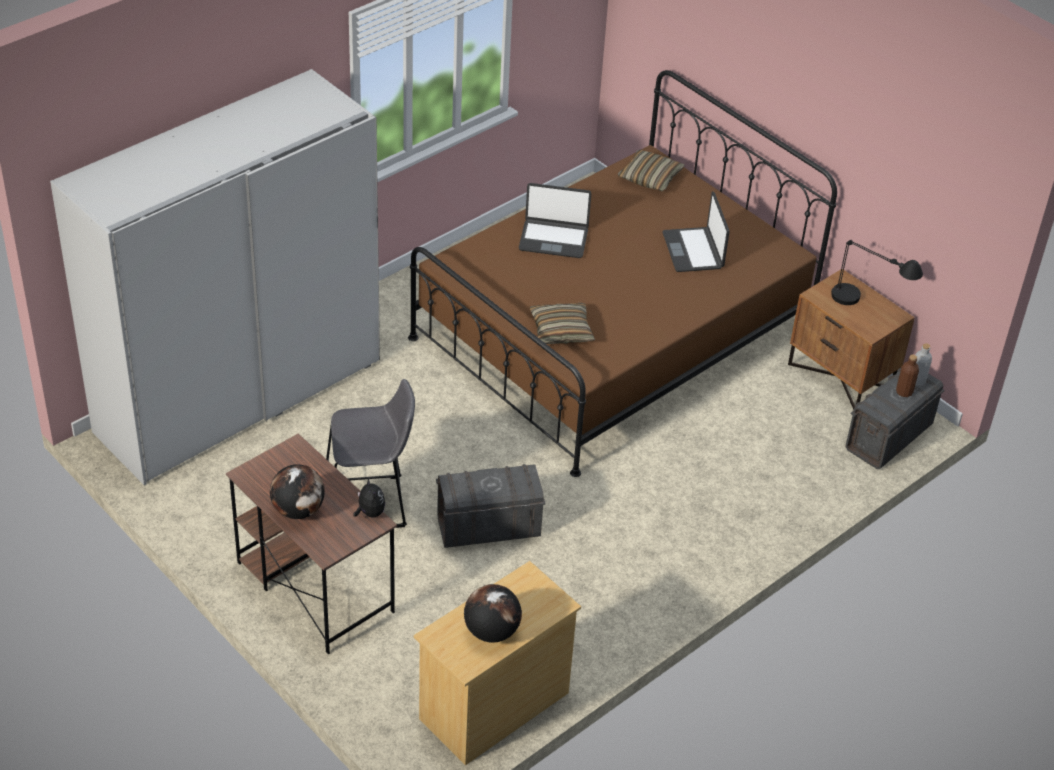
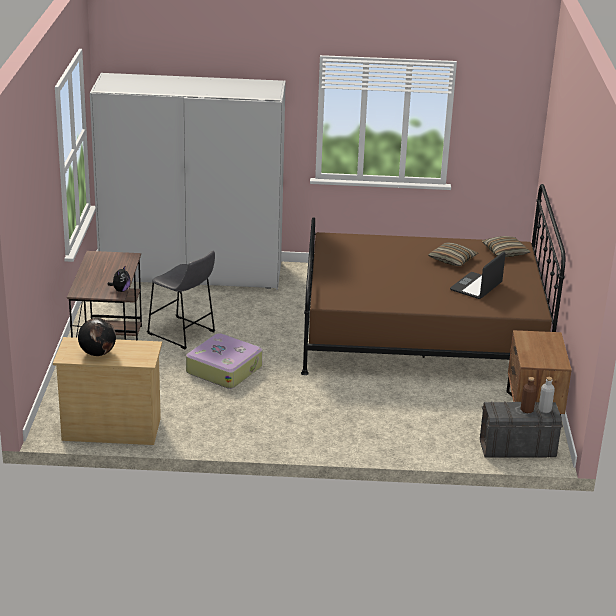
camera: 45 degrees right, 15 degrees down
(298, 510) = (92, 275): globe -> none
(488, 527) = (224, 369): grey storage box -> suitcase
(553, 239) = (403, 251): laptop -> none
(561, 331) = (343, 283): pillow -> pillow (452, 260)
(868, 306) = (547, 352): black table lamp -> none

